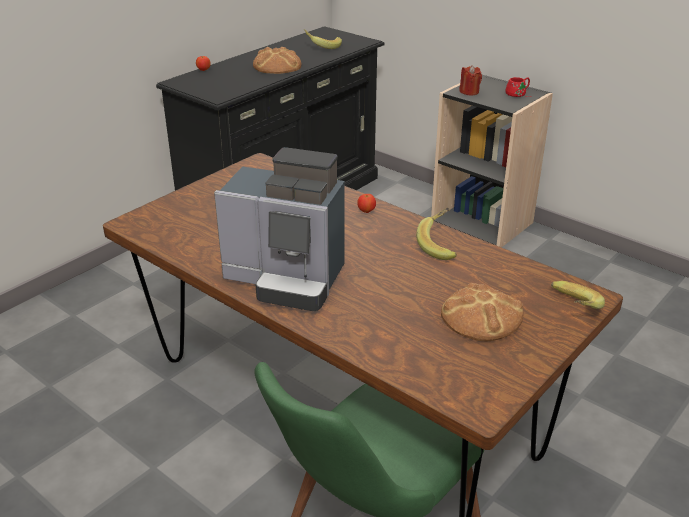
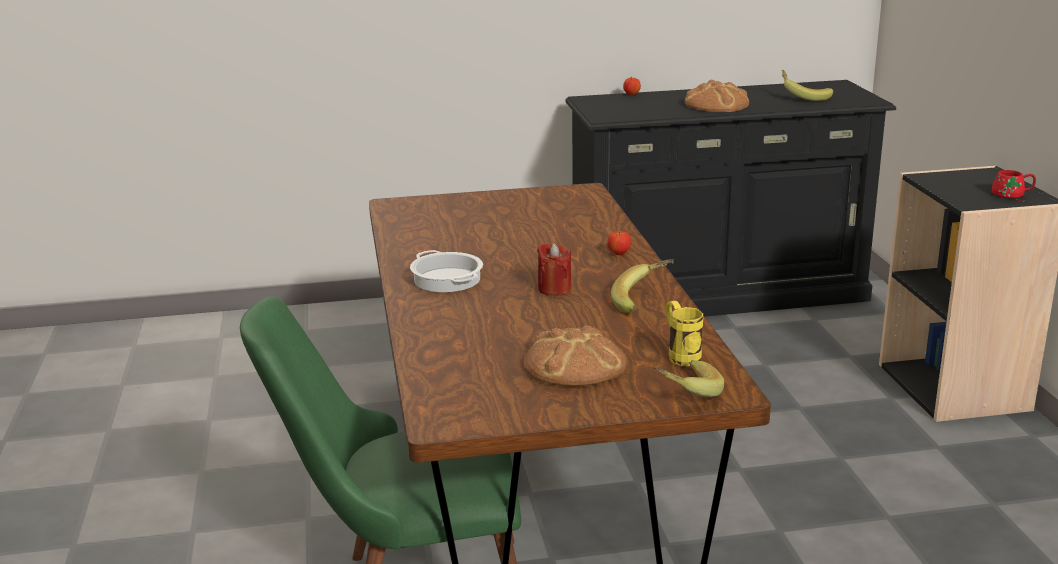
camera: 40 degrees right, 10 degrees down
(287, 279) = (448, 279): coffee machine -> cooking pot
(469, 92) = (942, 179): red candle -> red candle (554, 289)
(525, 280) = (680, 355): none -> yellow mug

